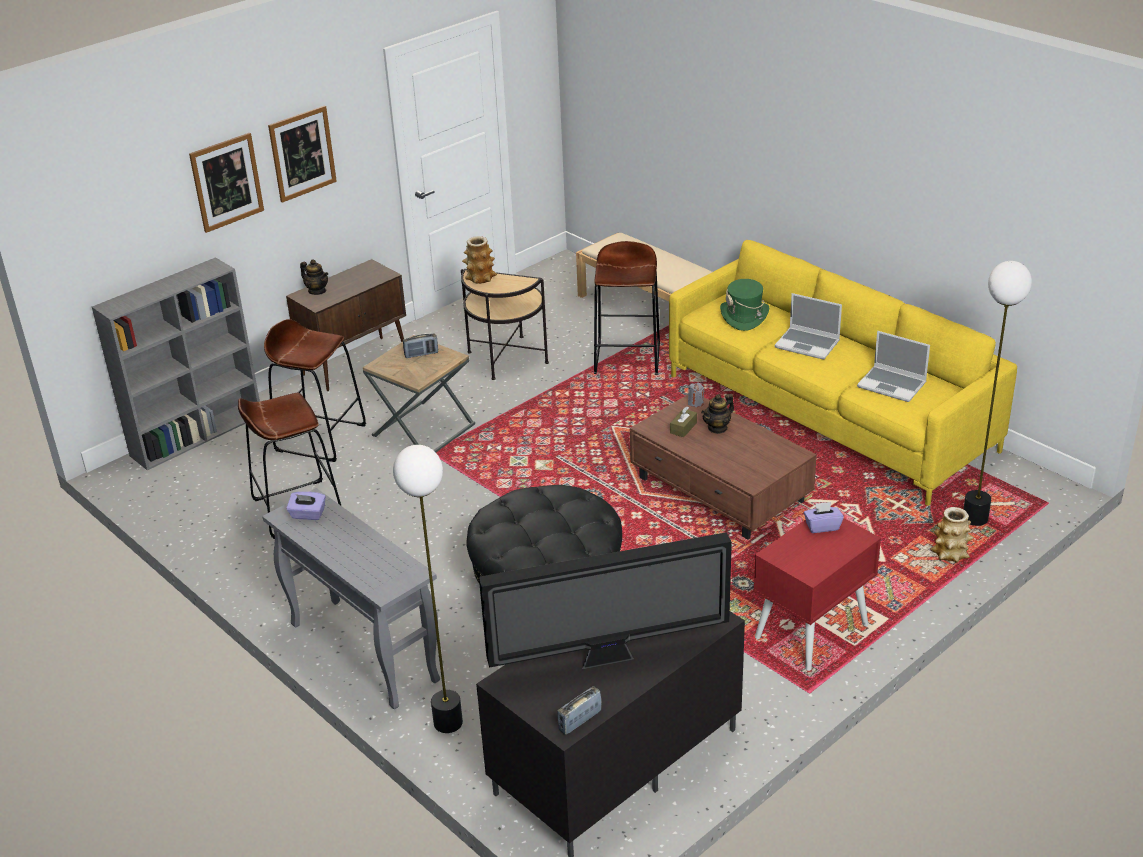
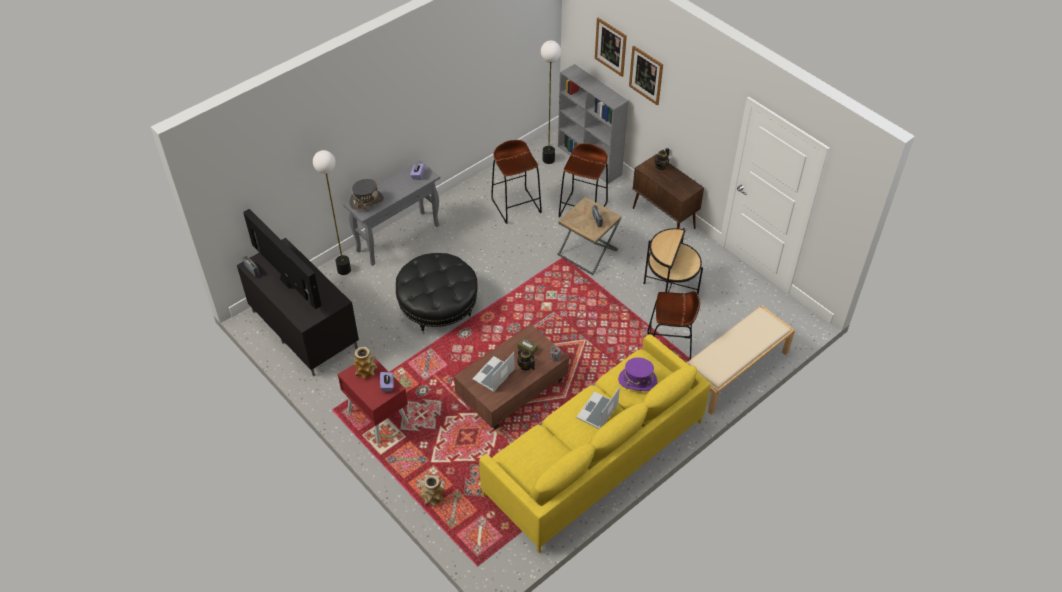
camera: 90 degrees right, 15 degrees up
(302, 153) = (685, 100): picture -> picture (610, 47)
(376, 574) = (366, 201): none -> grey hat
(480, 278) = (671, 237): vase -> vase (366, 371)
(610, 658) = (288, 282): television -> television turned 150 degrees clockwise
(744, 317) = (637, 381): green hat -> purple hat
(892, 385) = (541, 451): laptop -> laptop (494, 375)
(975, 518) = (466, 519): floor lamp -> floor lamp (548, 160)

